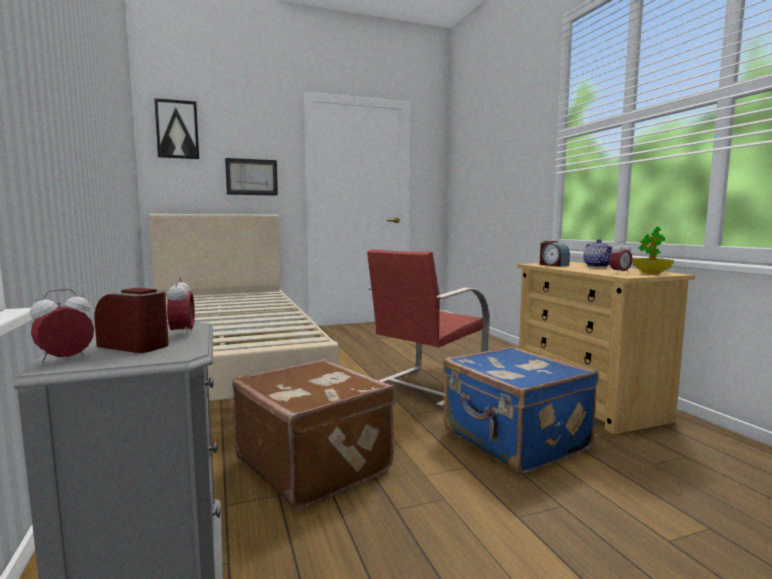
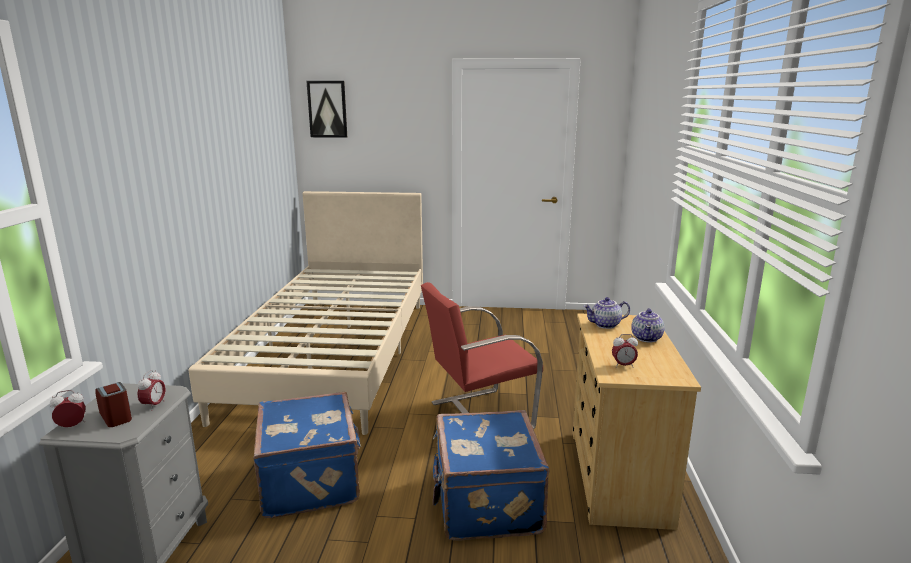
camera: 25 degrees right, 10 degrees up
(251, 177) = (396, 153): picture -> none
(315, 464) = (312, 480): brown suitcase -> blue suitcase
(553, 265) = (605, 325): alarm clock -> teapot
(651, 273) = (659, 372): potted plant -> none

